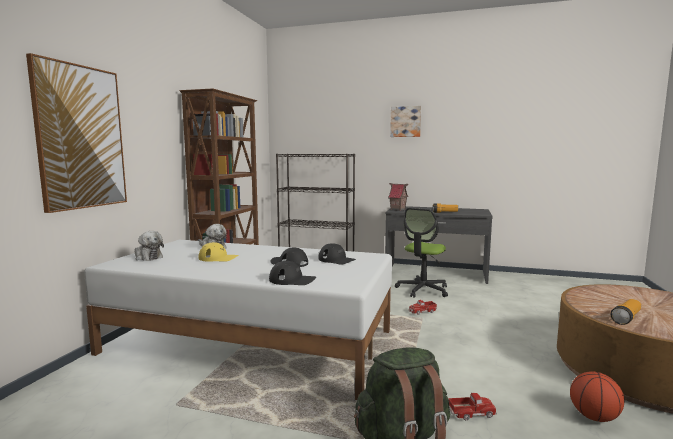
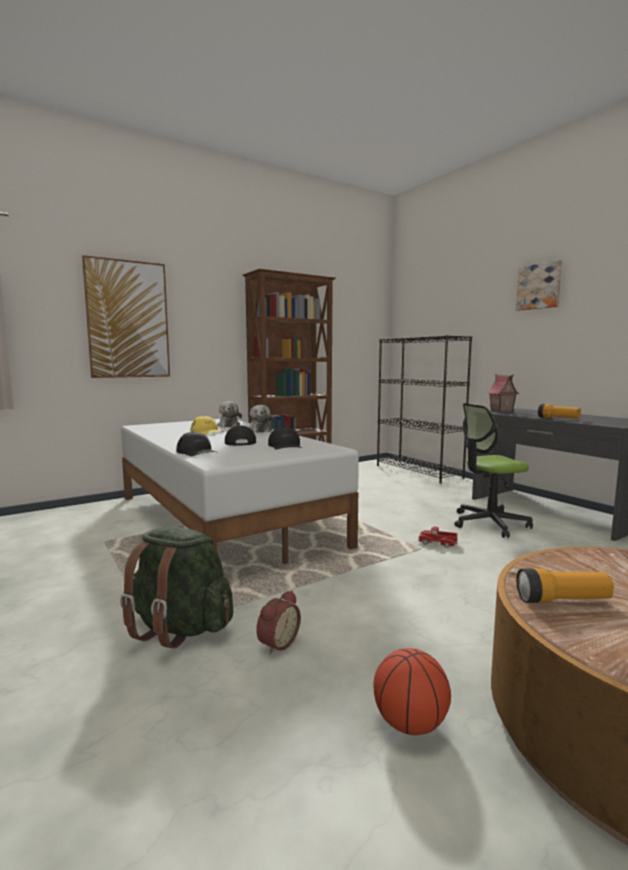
camera: 40 degrees right, 0 degrees up
(147, 257) = (170, 425): plush toy -> plush toy (259, 430)
(471, 413) = (277, 643): toy truck -> alarm clock

